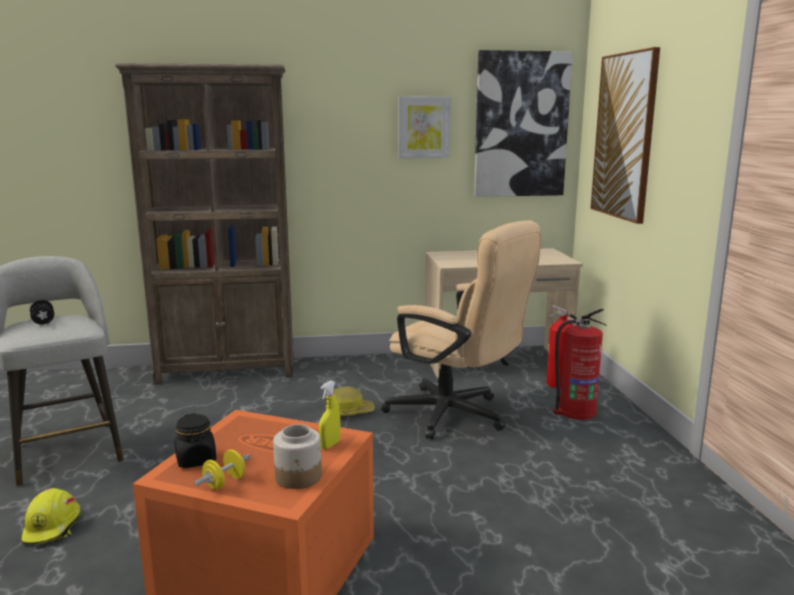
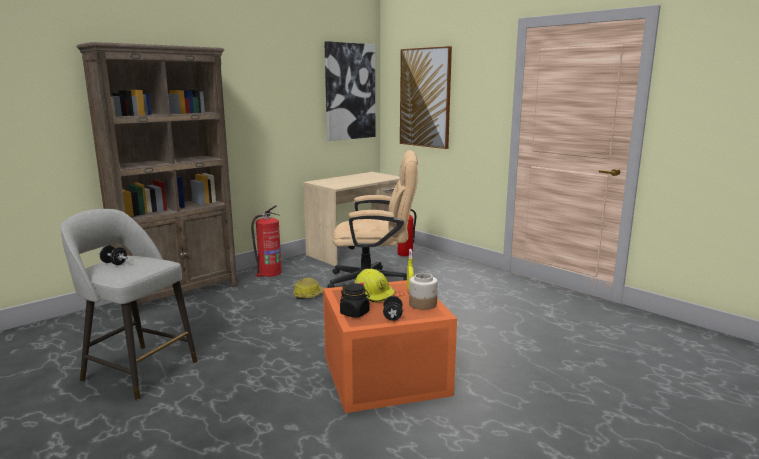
camera: 35 degrees left, 0 degrees up
(53, 527) = (215, 408): yellow hard hat -> yellow hard hat (374, 294)
(224, 483) = (392, 317): yellow dumbbell -> black dumbbell
(423, 127) = (295, 94): picture -> none
(576, 412) = (431, 265): fire extinguisher -> fire extinguisher (269, 273)

